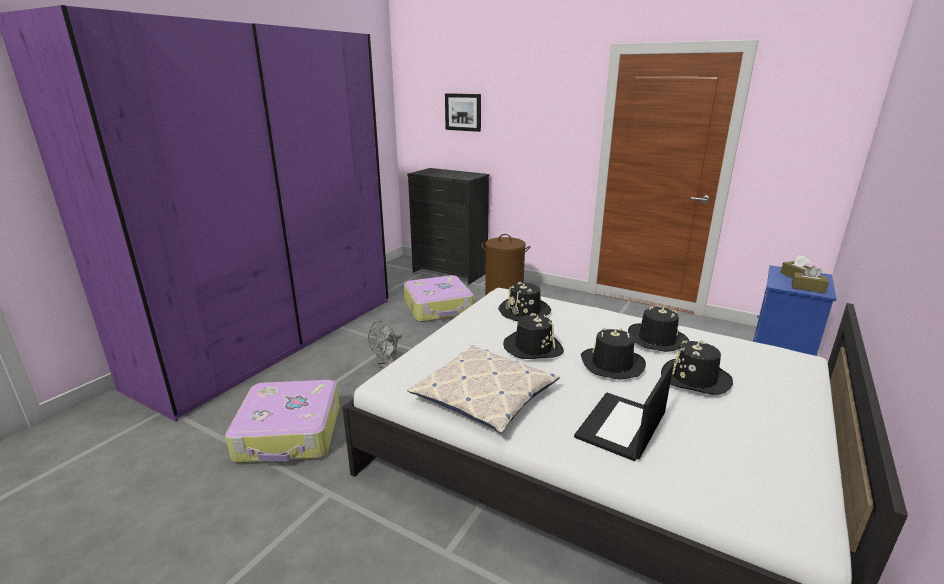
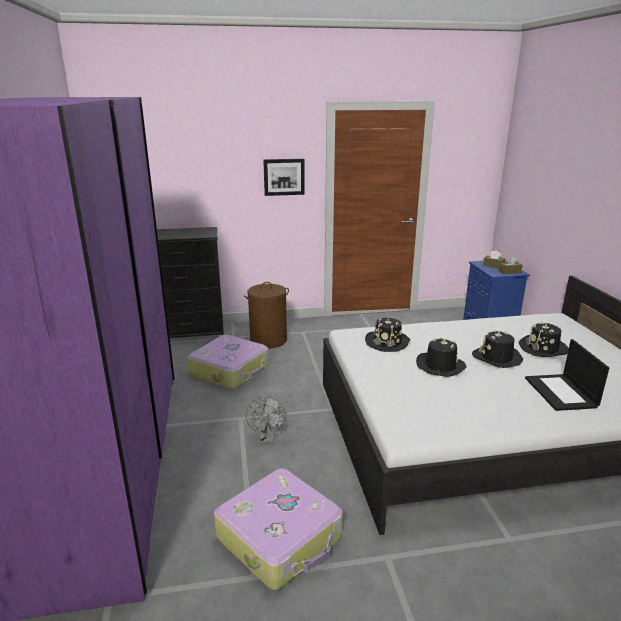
camera: 40 degrees left, 0 degrees up
(463, 112) = (179, 167): picture -> picture (284, 177)
(485, 396) = (474, 411): pillow -> none
(656, 339) = (488, 332): black hat -> none

